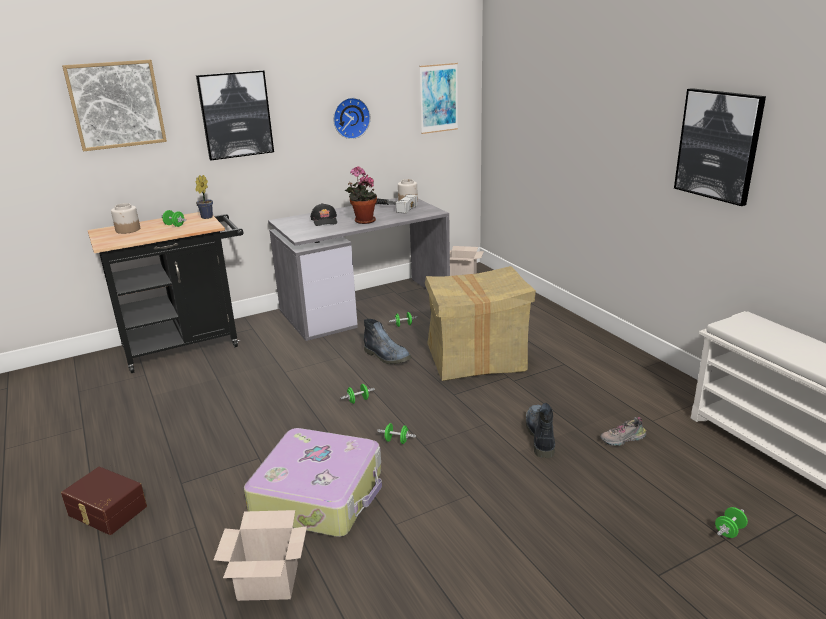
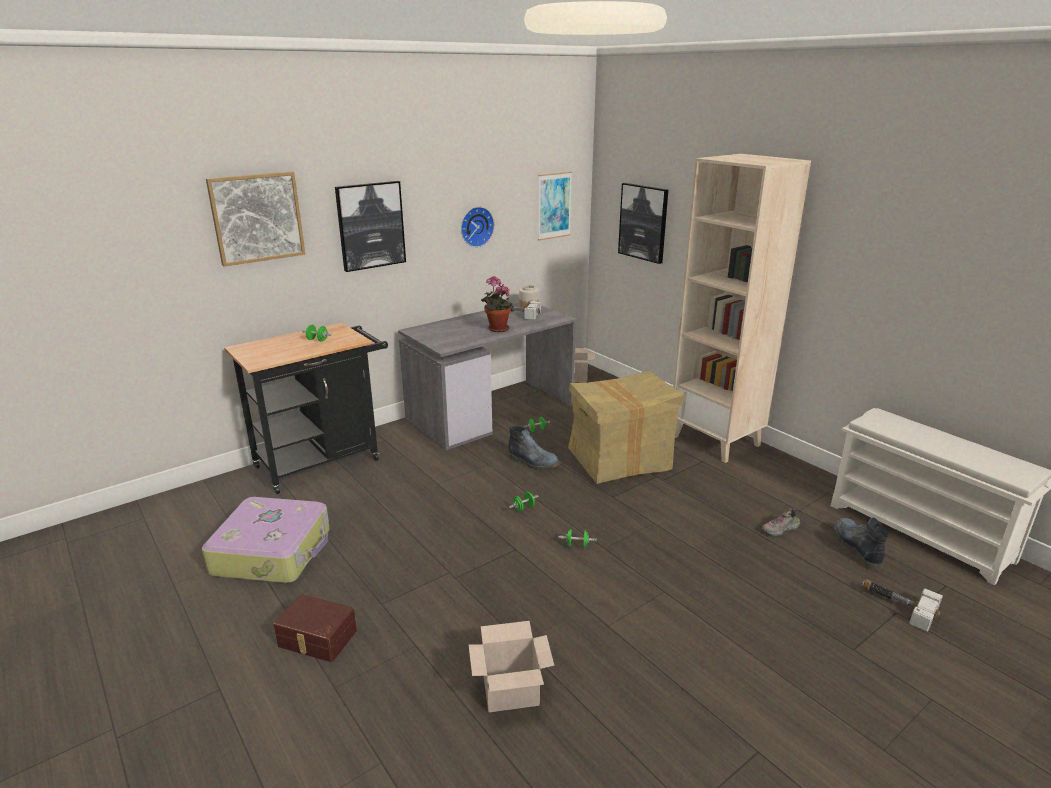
camera: 10 degrees left, 0 degrees up
(128, 230) = (270, 346): jar -> none
(206, 217) = (345, 330): potted plant -> none
(319, 494) = (525, 603): suitcase -> suitcase (273, 551)
(324, 221) = (457, 329): black cap -> none
(540, 435) = (706, 530): boot -> boot (855, 547)
(587, 344) = (716, 441): none -> beige bookcase
(718, 145) = (849, 261): picture -> picture (643, 222)
(729, 531) = (897, 605): green dumbbell -> hammer

